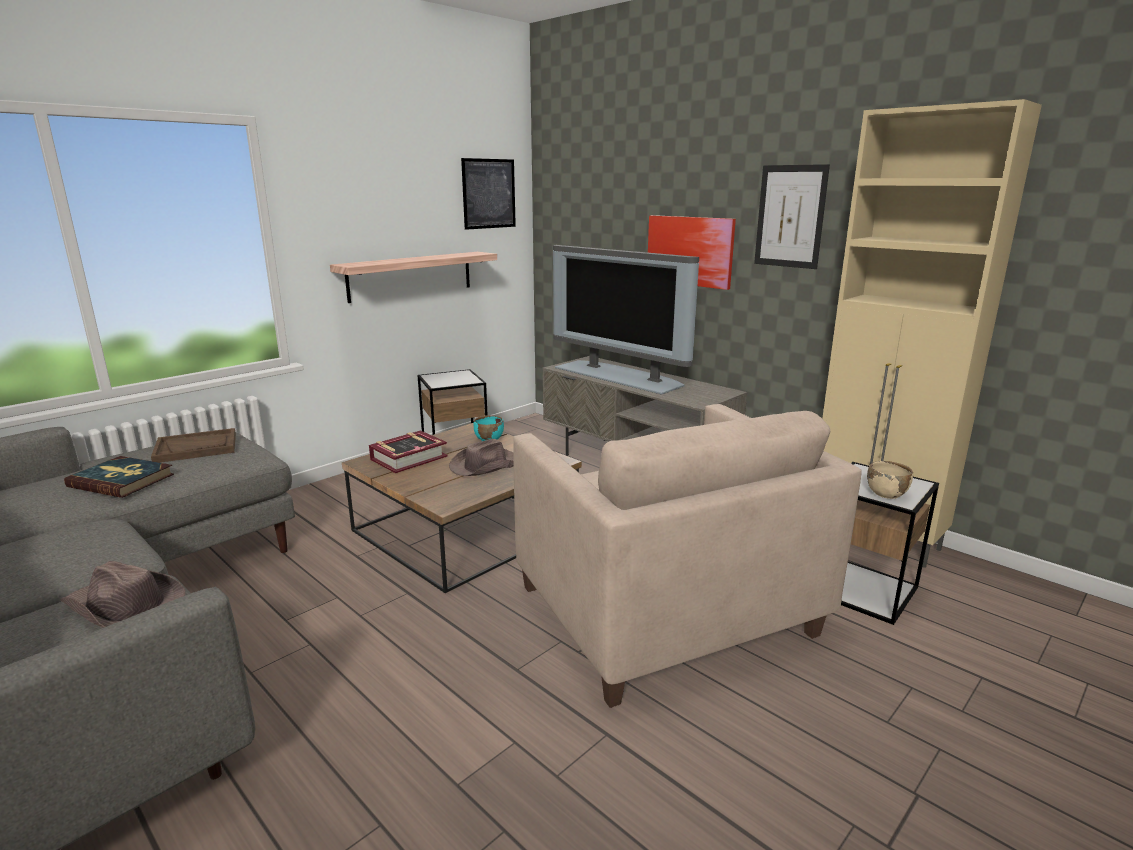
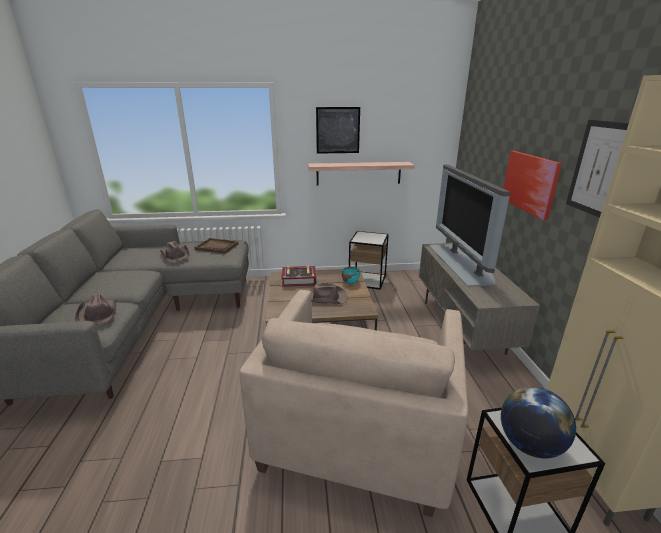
camera: 40 degrees right, 5 degrees up
(122, 480) = (176, 255): book -> brown hat
(489, 193) = (423, 124): picture -> picture (338, 130)
(886, 493) = (529, 445): beige bowl -> globe

